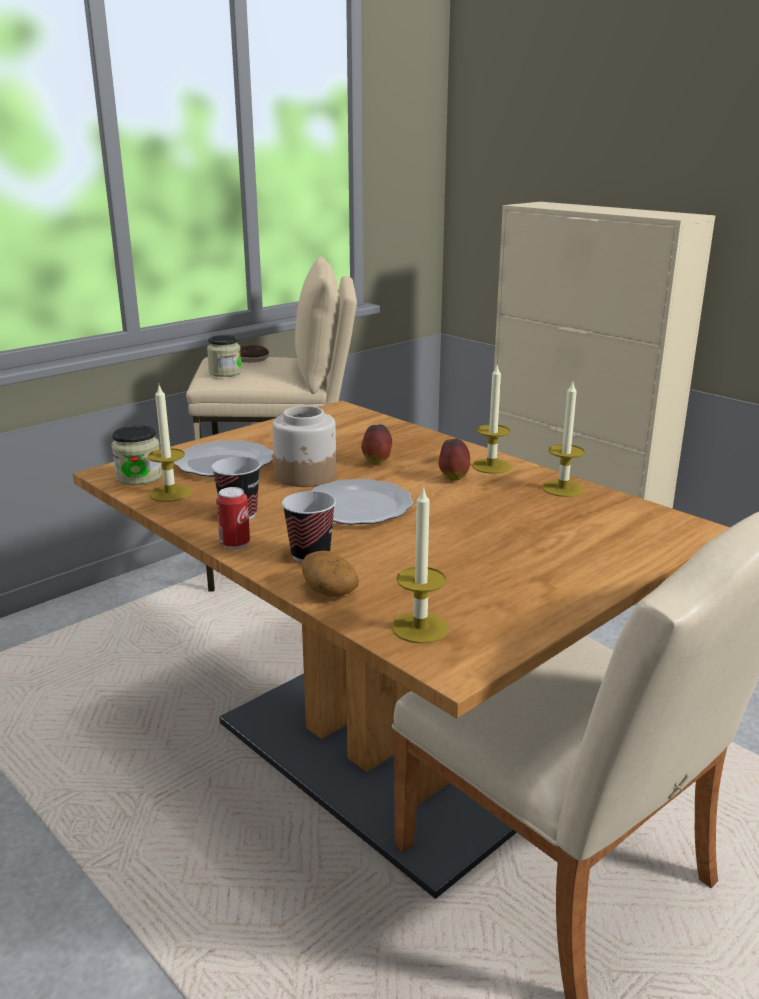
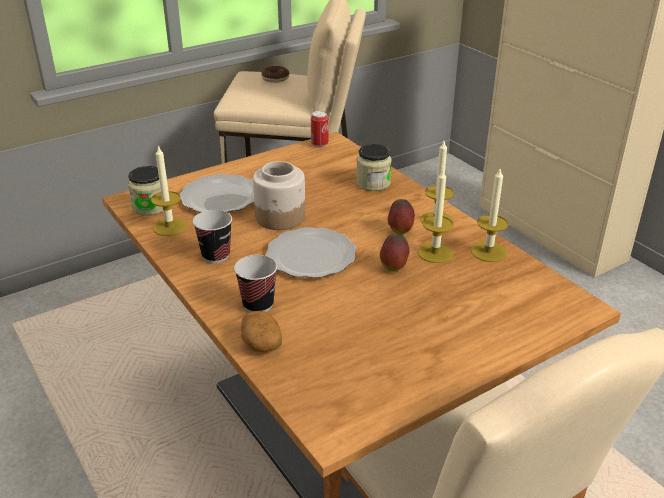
camera: 10 degrees right, 10 degrees up
(225, 372) = (248, 93): jar -> jar (373, 183)
(235, 544) = (204, 286): can -> can (319, 144)
(377, 462) = (343, 207): apple -> apple (394, 267)
(420, 627) = (319, 390): candle -> candle (435, 253)

